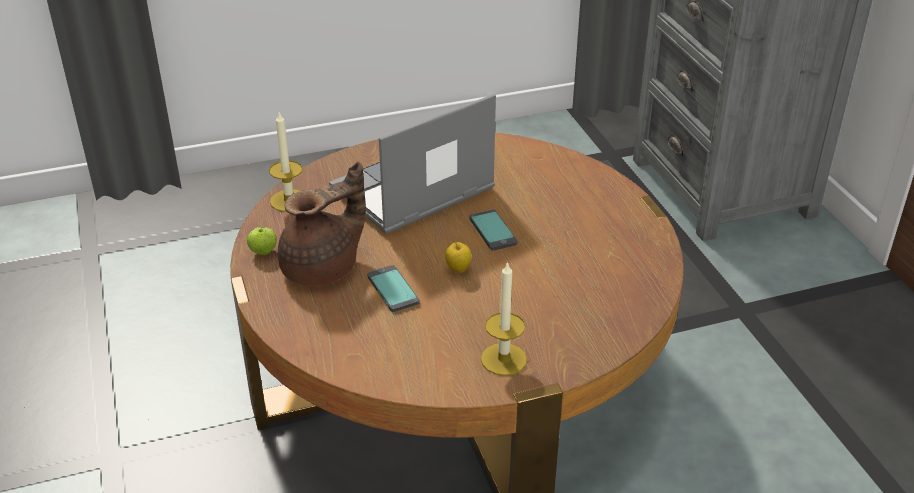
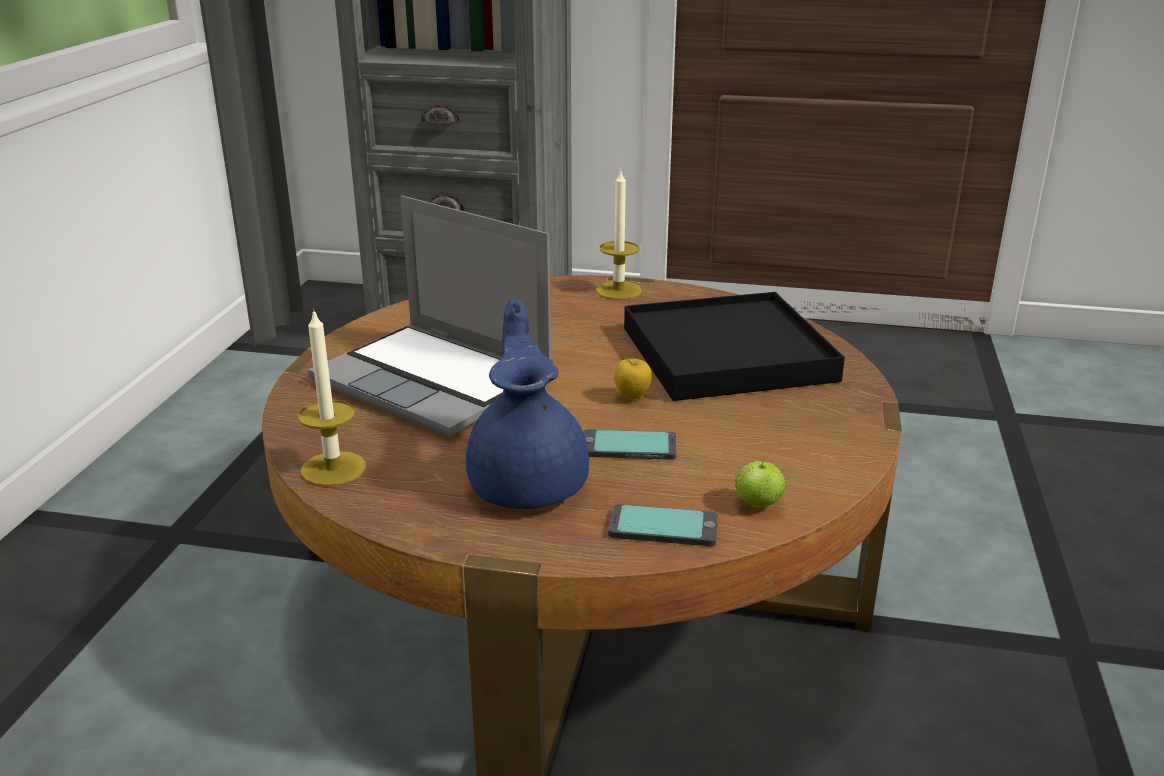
camera: 60 degrees left, 10 degrees down
(263, 252) = (434, 520): apple -> apple (758, 504)
(323, 268) = (529, 482): brown teapot -> blue teapot
(412, 192) = (436, 382): laptop -> laptop turned 45 degrees counterclockwise
(493, 231) = (579, 359): phone -> phone (663, 527)
(503, 359) = (822, 417): candle -> candle (618, 290)
(564, 289) = (726, 354): none -> black tray

